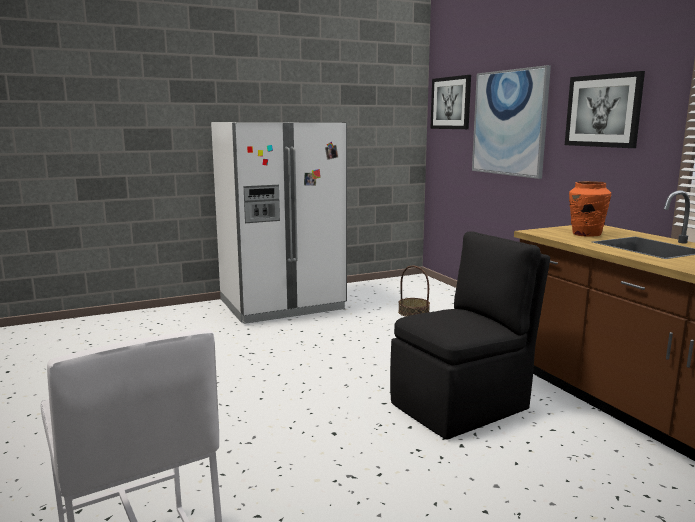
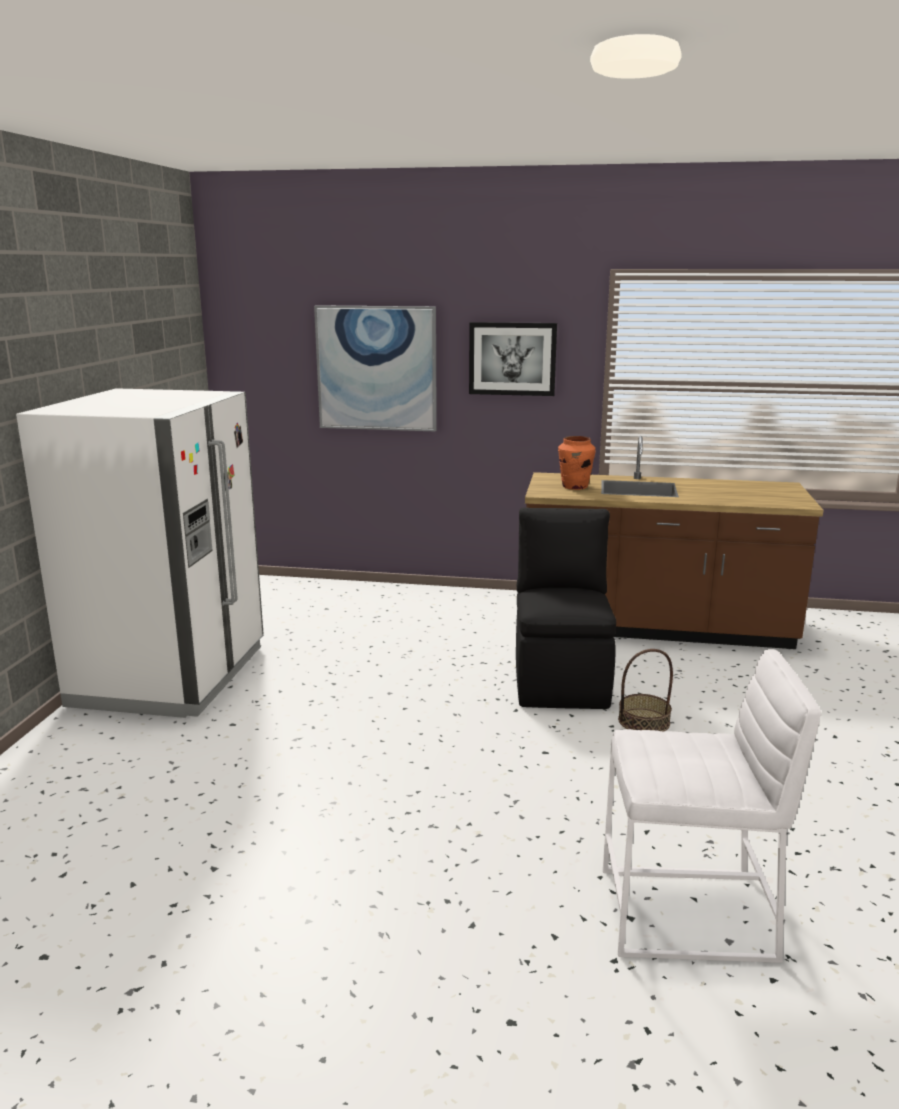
camera: 55 degrees left, 5 degrees up
(413, 312) = (332, 620): basket -> basket (644, 721)
(451, 103) = (260, 340): picture -> none

